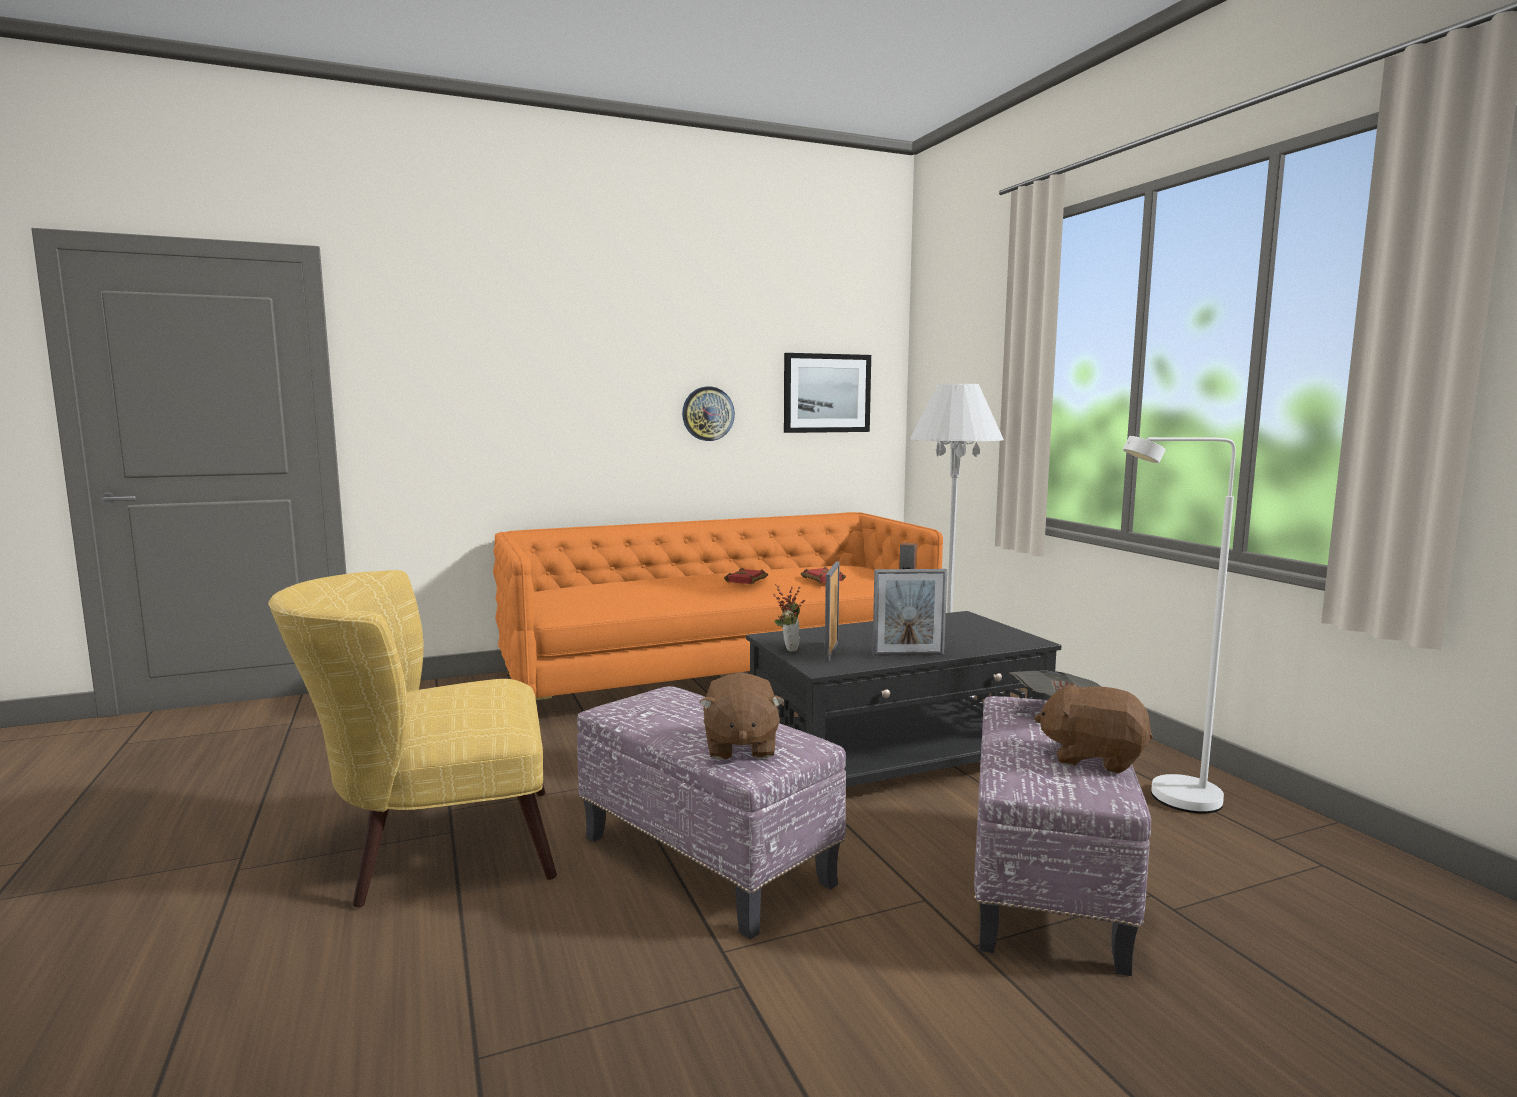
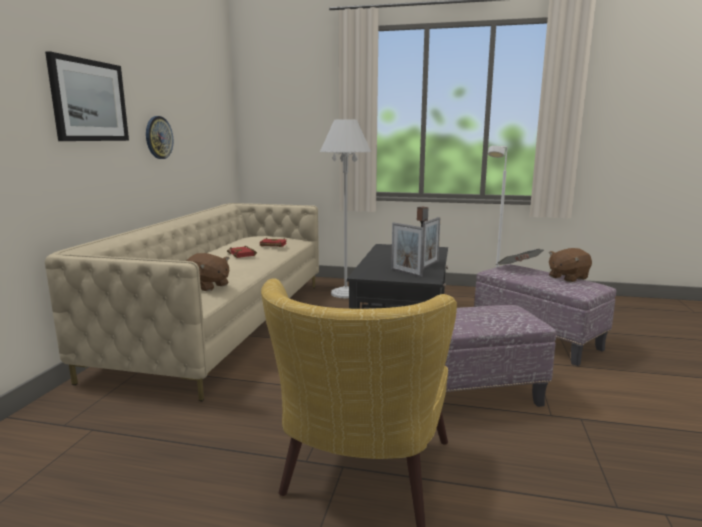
camera: 55 degrees left, 5 degrees up
(721, 672) = (223, 323): orange sofa -> beige sofa
(740, 747) = (511, 318): brown plush toy -> brown plush toy (207, 286)
(788, 648) = (388, 277): potted plant -> none
(826, 393) = (208, 123): picture -> picture (89, 101)

